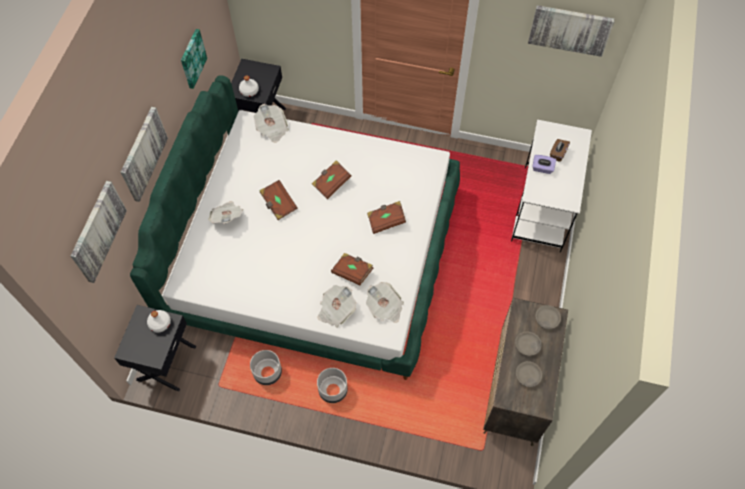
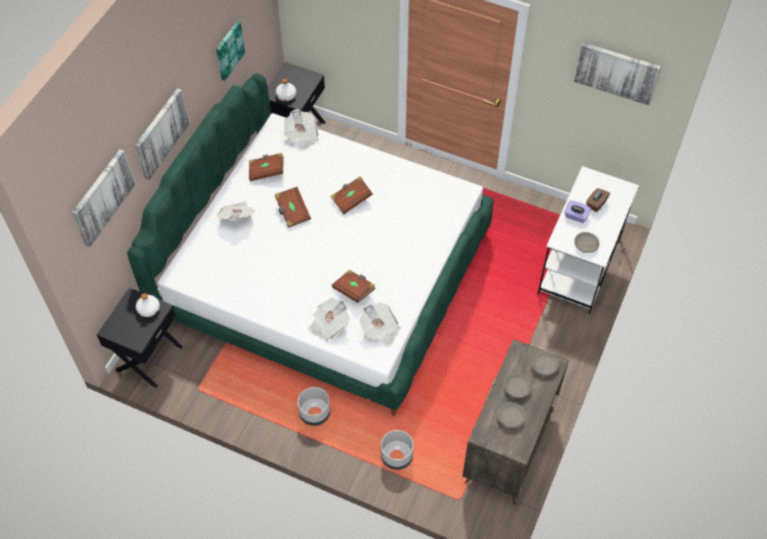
camera: 10 degrees right, 5 degrees down
(268, 373) = (251, 385): grey planter -> grey planter (397, 457)
(386, 220) = (400, 245): brown book -> brown book (266, 171)
(558, 195) = (586, 245): none -> grey bowl

